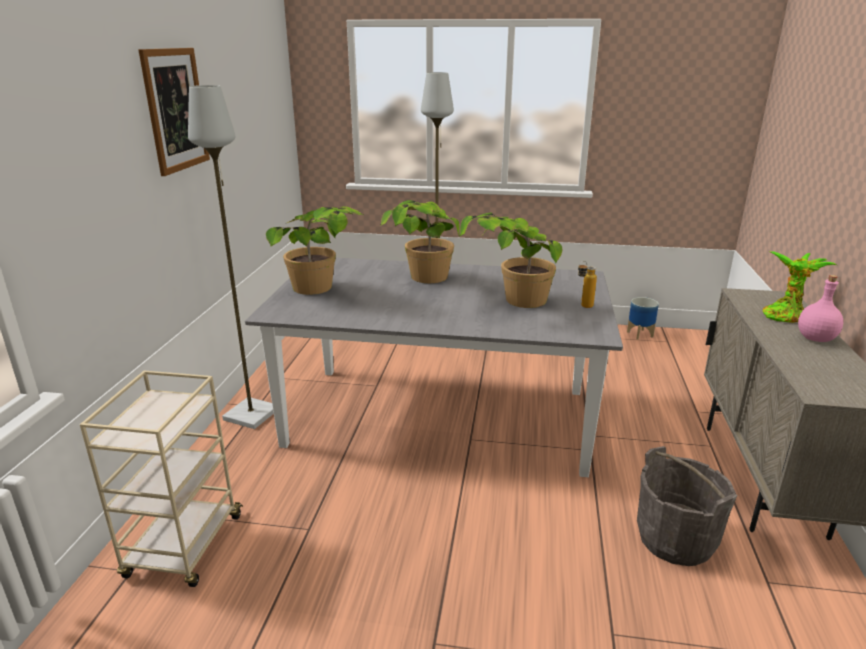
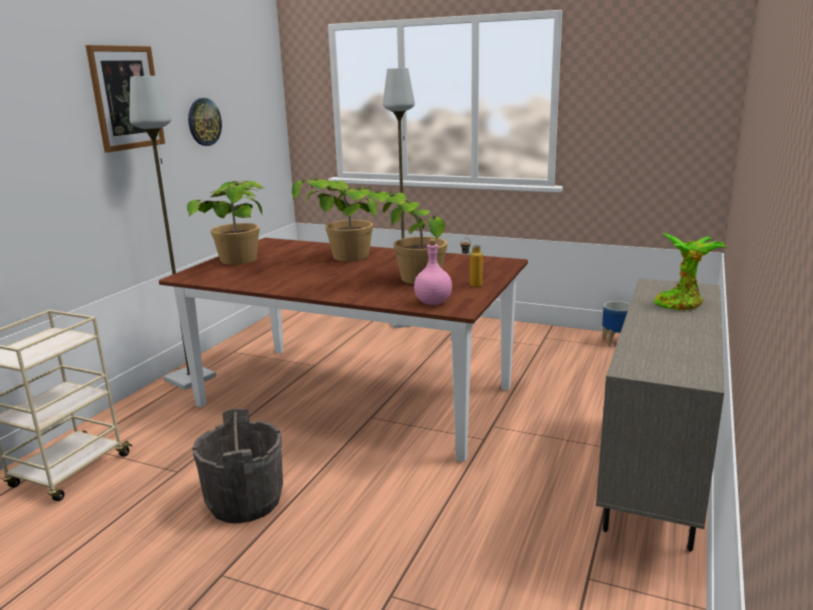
camera: 15 degrees right, 5 degrees down
(236, 131) = (204, 122): none -> wall clock
(439, 418) = (354, 397): grey dining table -> brown dining table
(676, 539) = (516, 526): grey bucket -> grey bucket (245, 501)
(816, 338) = (690, 325): pink bottle -> pink bottle (434, 302)

